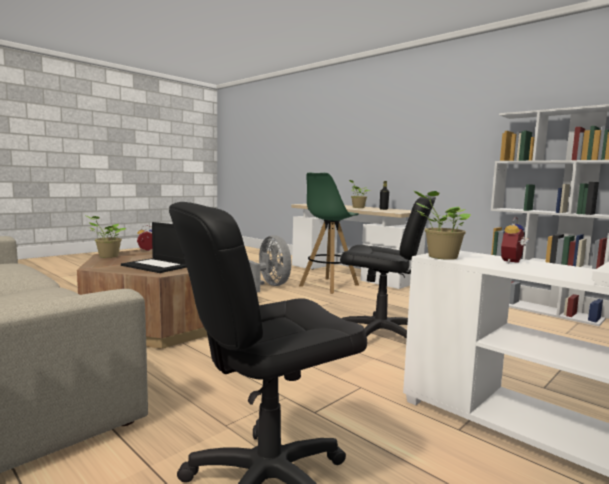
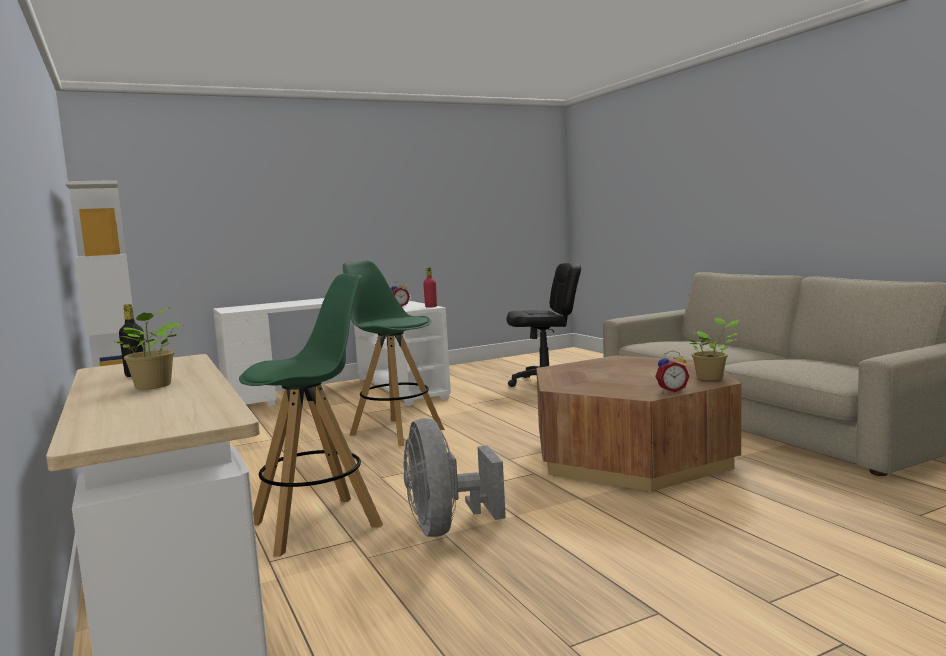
camera: 160 degrees left, 0 degrees up
(157, 266) = (628, 365): laptop -> none
(380, 336) = (396, 432): black office chair -> green stool
(440, 257) = (431, 307): potted plant -> red bottle

